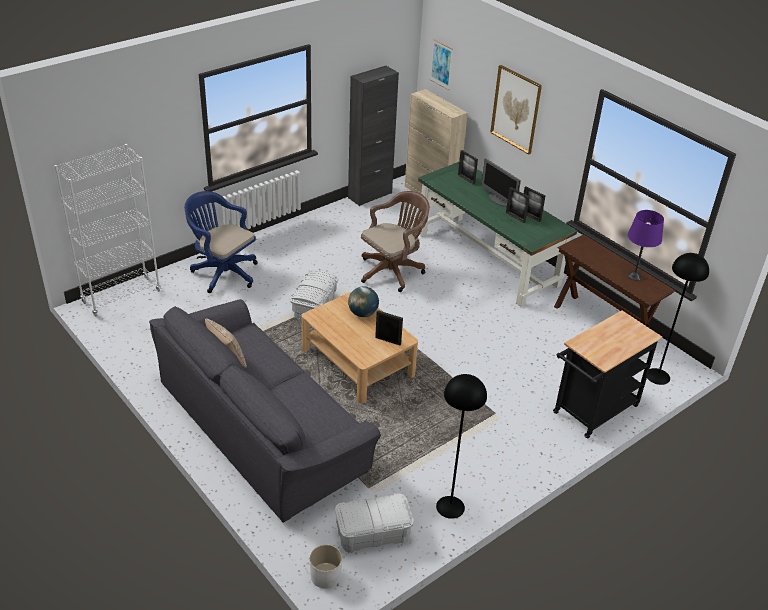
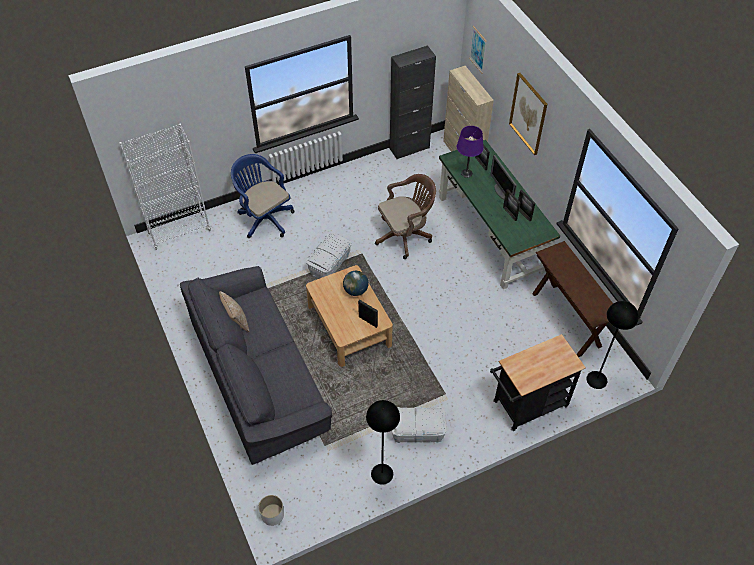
camera: 15 degrees right, 15 degrees up
(373, 534) = (316, 486): white storage box -> white storage box (417, 431)
(634, 276) = (592, 294): purple table lamp -> purple table lamp (466, 173)

